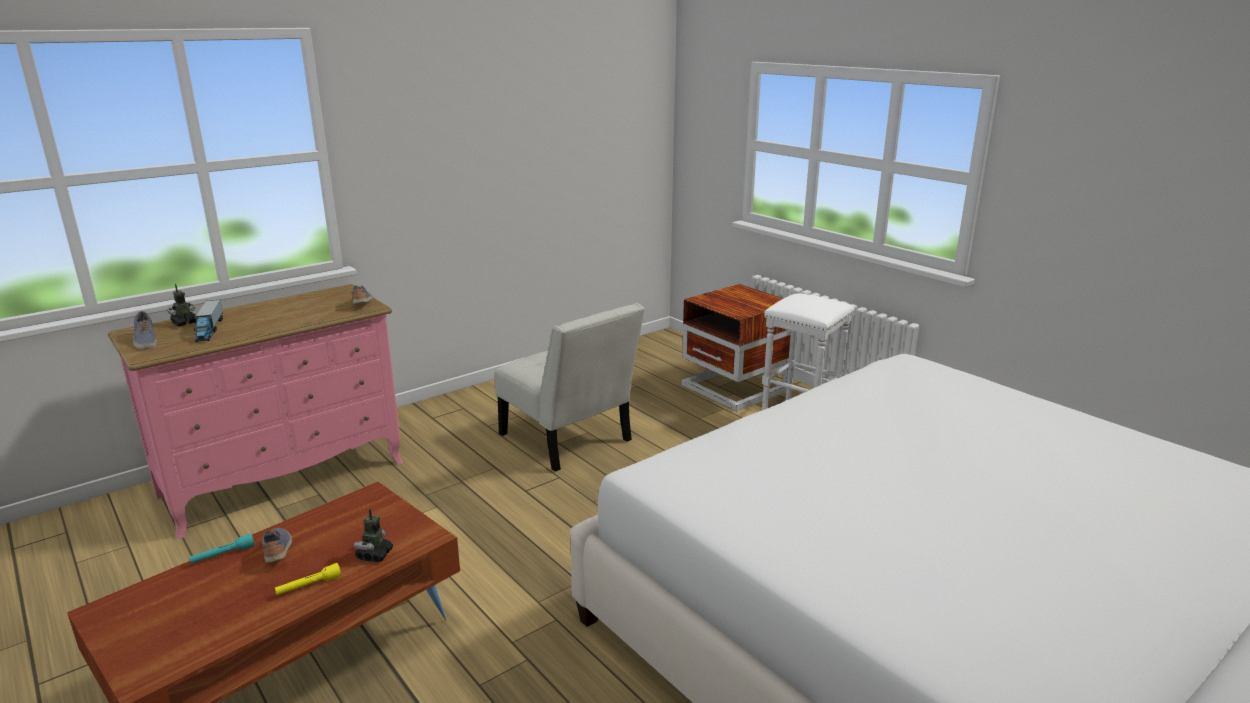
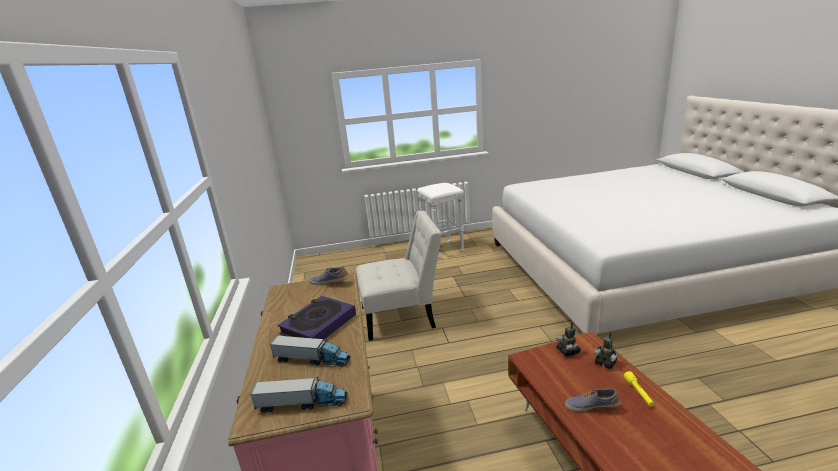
camera: 60 degrees left, 0 degrees up
(145, 341) = (302, 403): shoe -> toy truck
(184, 323) = (271, 377): toy robot -> toy robot (568, 351)
(223, 555) = (590, 437): turquoise flashlight -> none
(271, 318) = (318, 324): none -> book
(734, 388) = (393, 256): nightstand -> none

